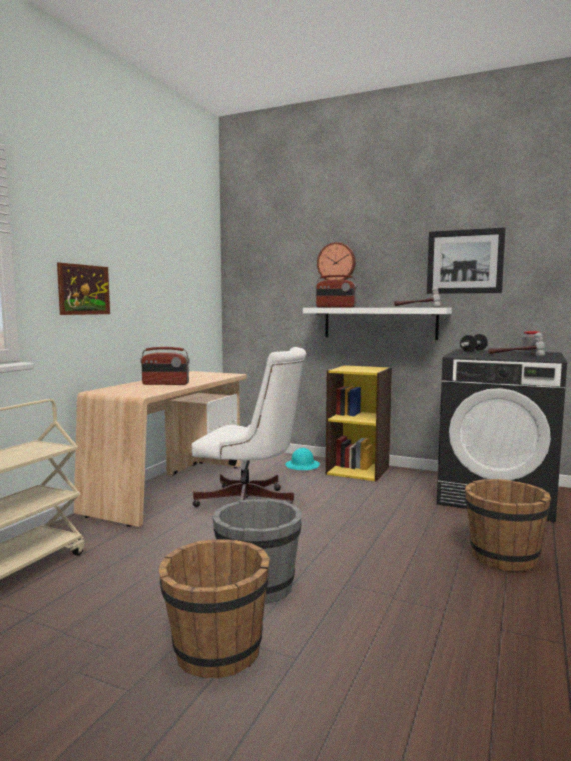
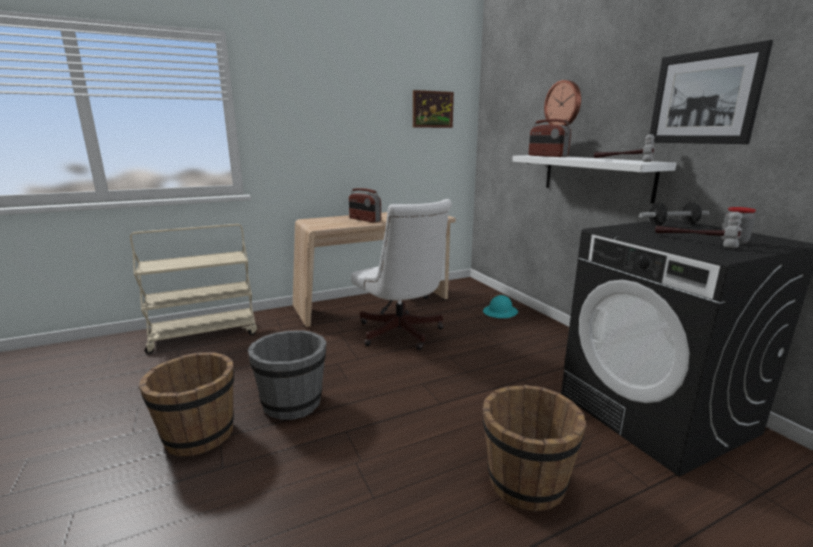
camera: 40 degrees right, 10 degrees up
(84, 289) = (304, 139): picture -> picture (432, 109)
(358, 470) = (544, 332): yellow bookcase -> none

